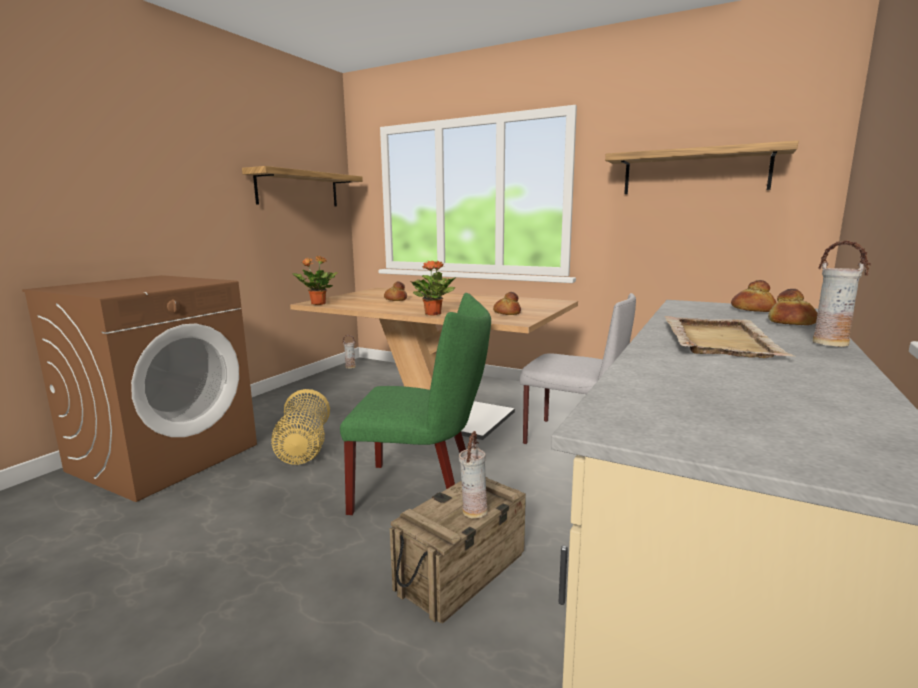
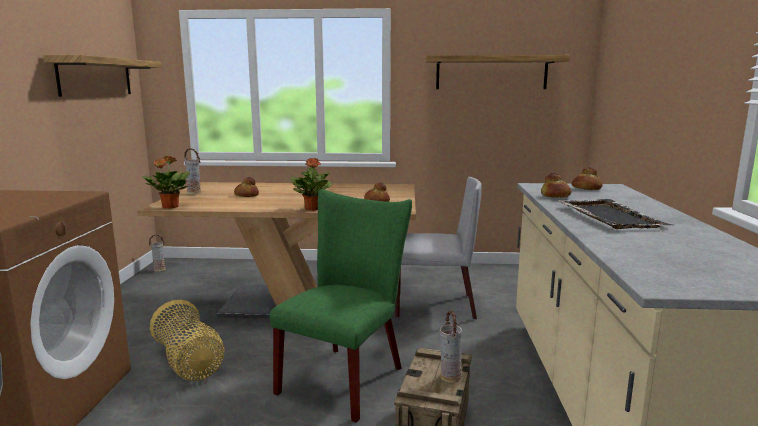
camera: 25 degrees left, 0 degrees up
(423, 491) = (346, 376): green chair -> green chair turned 45 degrees counterclockwise
(718, 340) = (609, 216): beige tray -> black tray
(791, 323) = (625, 198): bread -> bread (555, 196)
(830, 343) = (668, 212): vase -> vase (194, 193)

